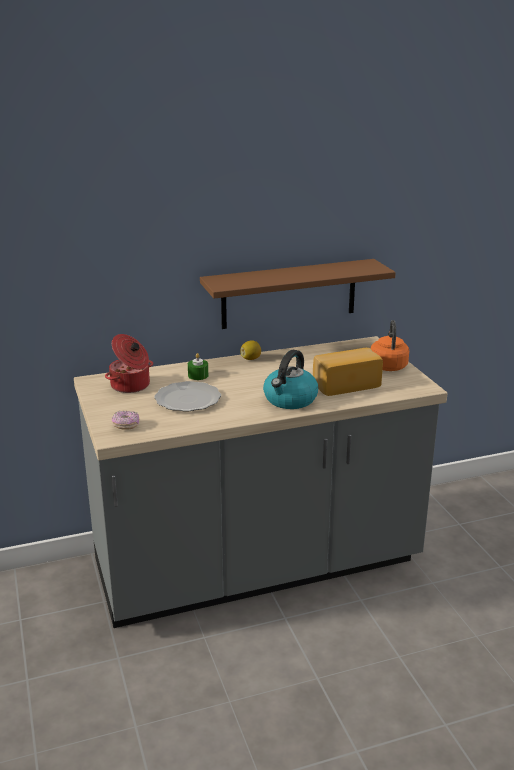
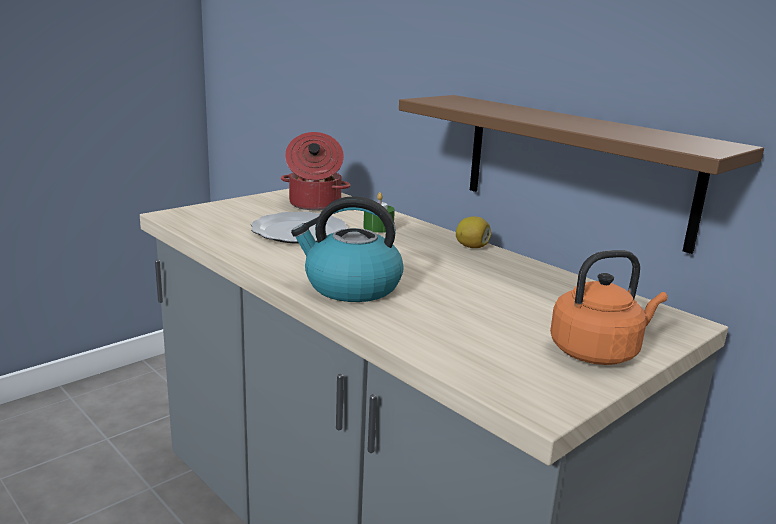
camera: 65 degrees right, 5 degrees down
(126, 426) = (203, 216): donut -> none
(345, 384) = (457, 321): bread -> none

